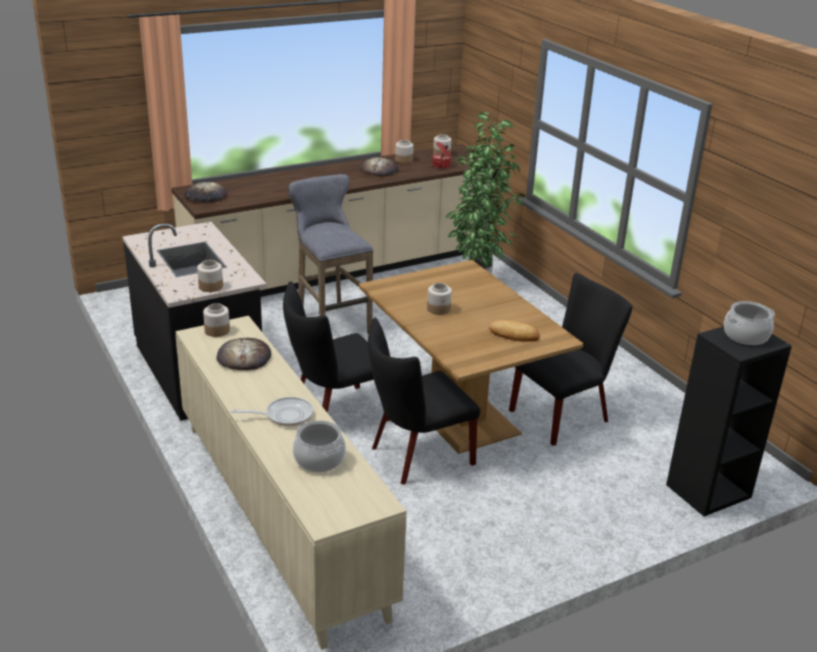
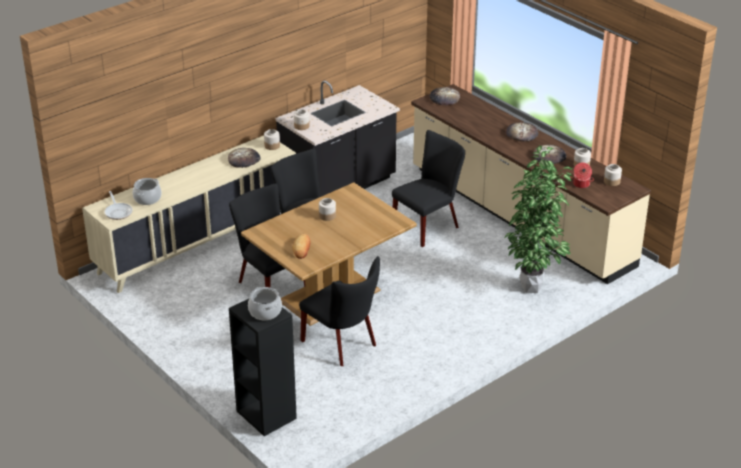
camera: 80 degrees right, 5 degrees up
(284, 415) = (186, 182): frying pan -> frying pan (118, 212)
(321, 173) = (522, 134): none -> bread
(330, 322) = (429, 225): grey stool -> black chair

